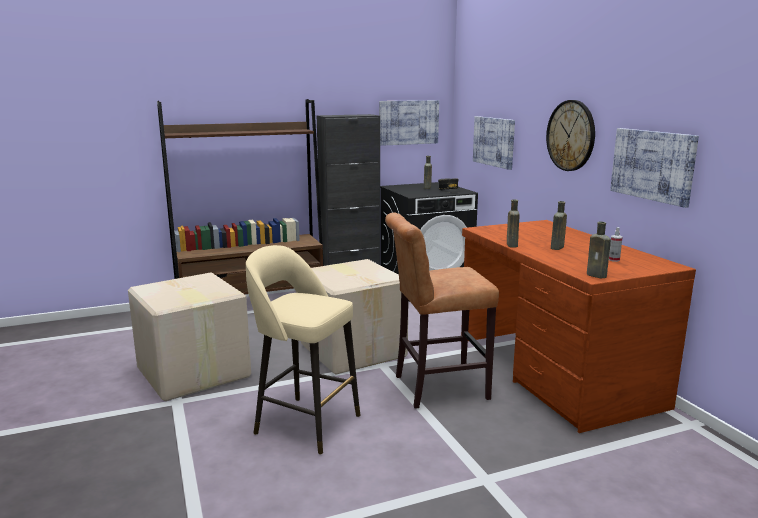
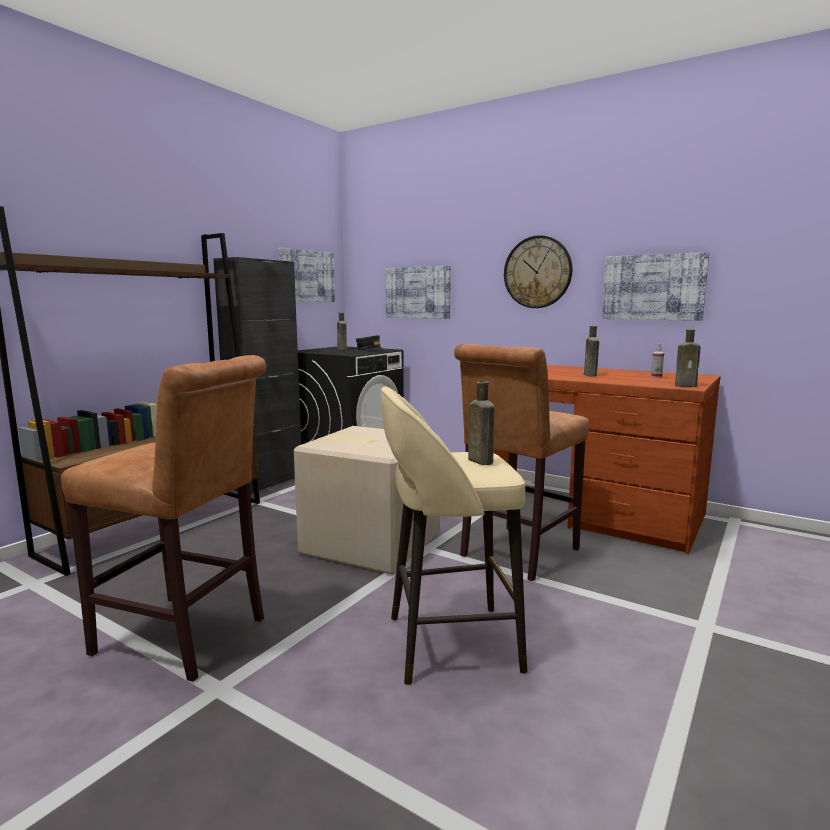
camera: 35 degrees left, 5 degrees down
(192, 373) = (187, 638): cardboard box -> brown stool
(511, 245) = (550, 377): brown bottle -> brown bottle (479, 460)

